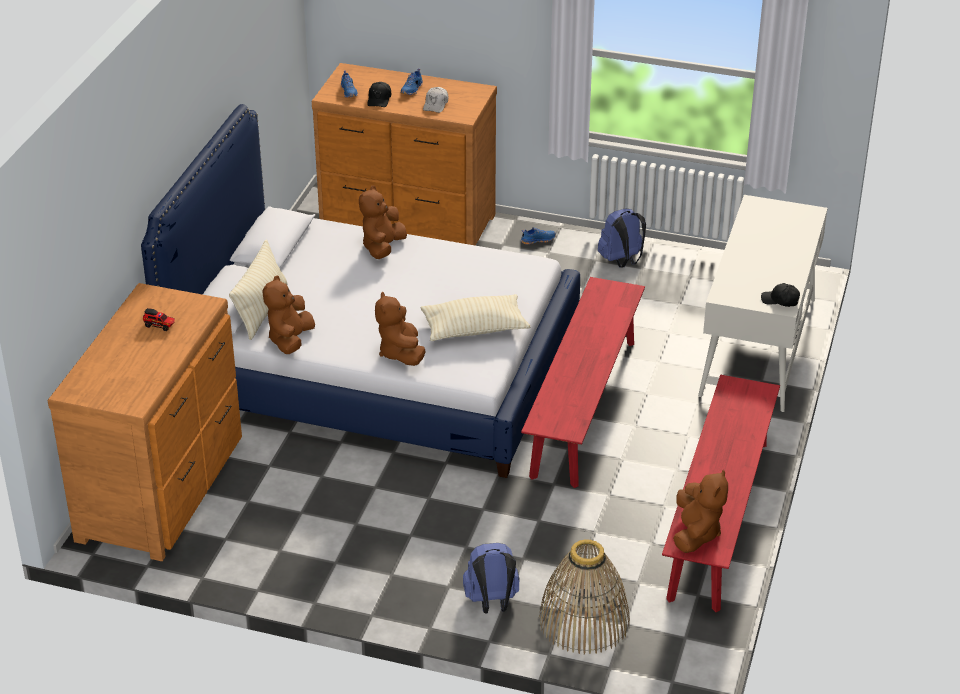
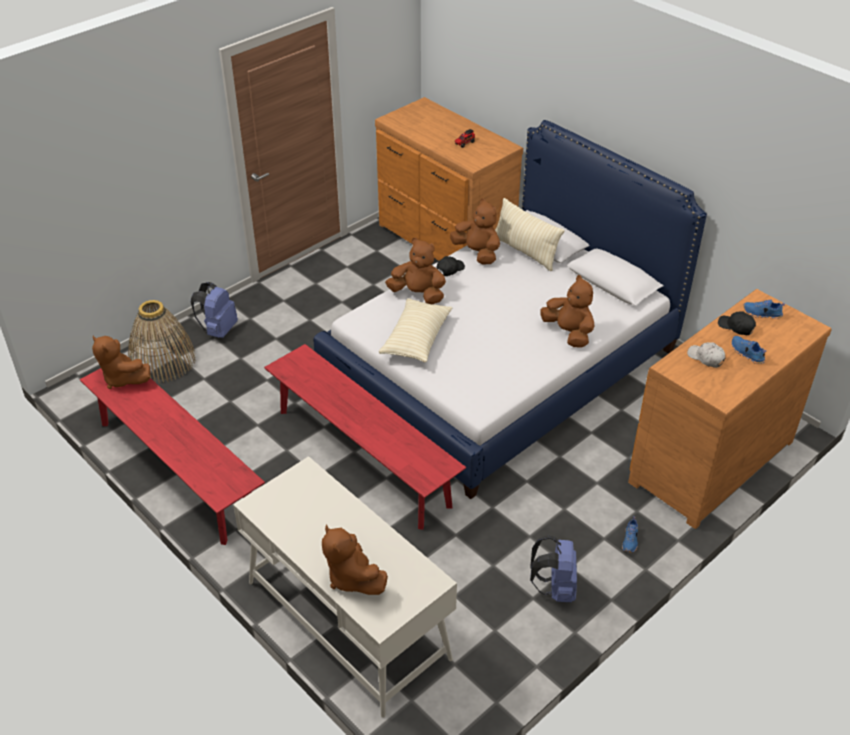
camera: 120 degrees right, 5 degrees up
(780, 300) = (265, 507): black cap -> black cap (449, 269)
(792, 236) = (352, 577): none -> brown plush toy

